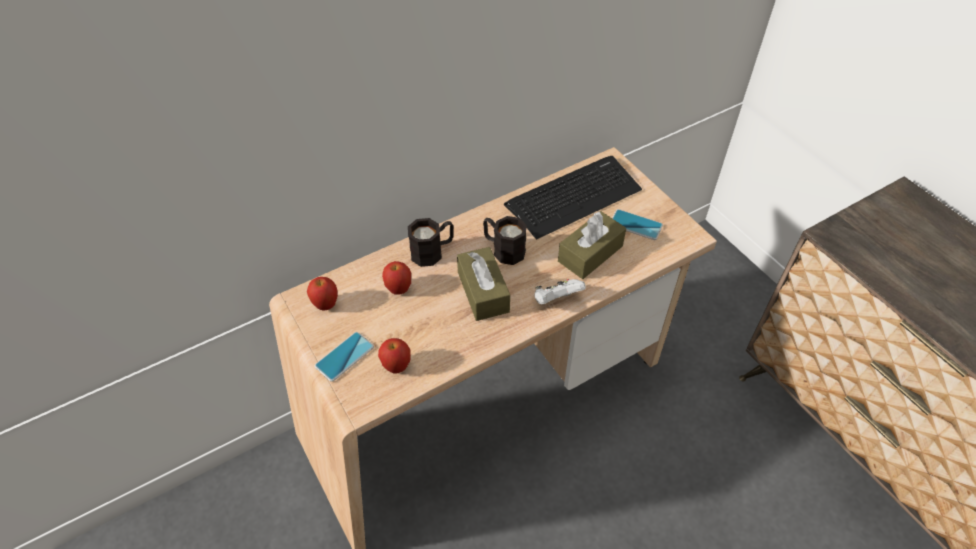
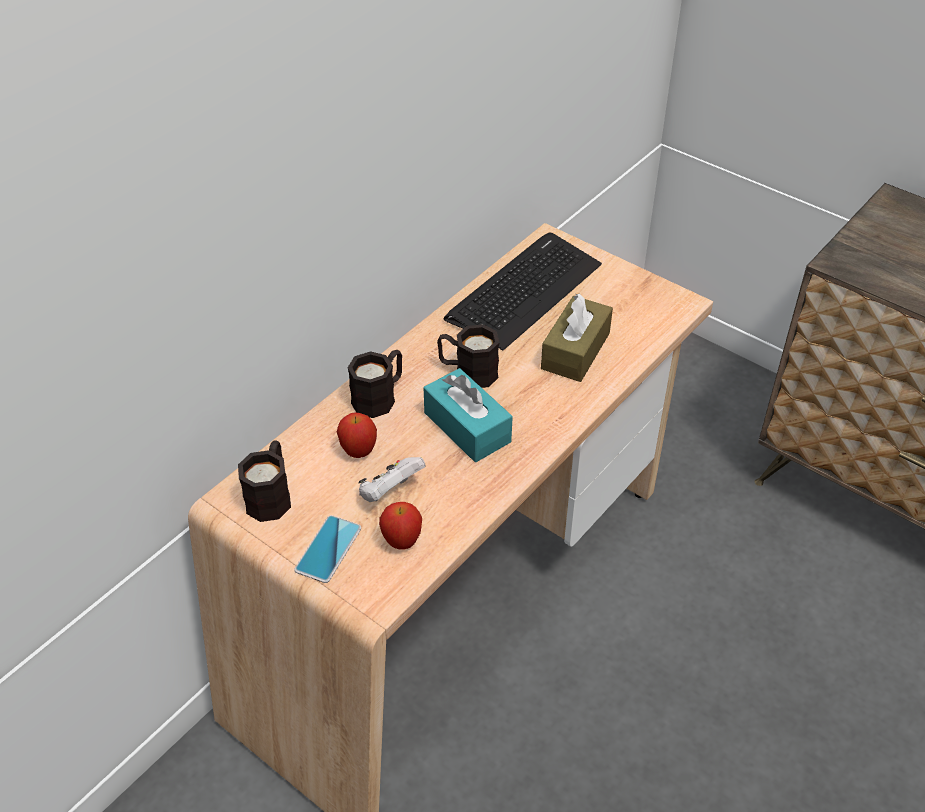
camera: 20 degrees left, 5 degrees down
(326, 305) = (271, 495): apple -> black mug
(483, 292) = (467, 427): brown tissue box -> turquoise tissue box
(556, 300) = (560, 413): white game controller -> white game controller (390, 492)
(635, 225) = (613, 306): phone -> none

